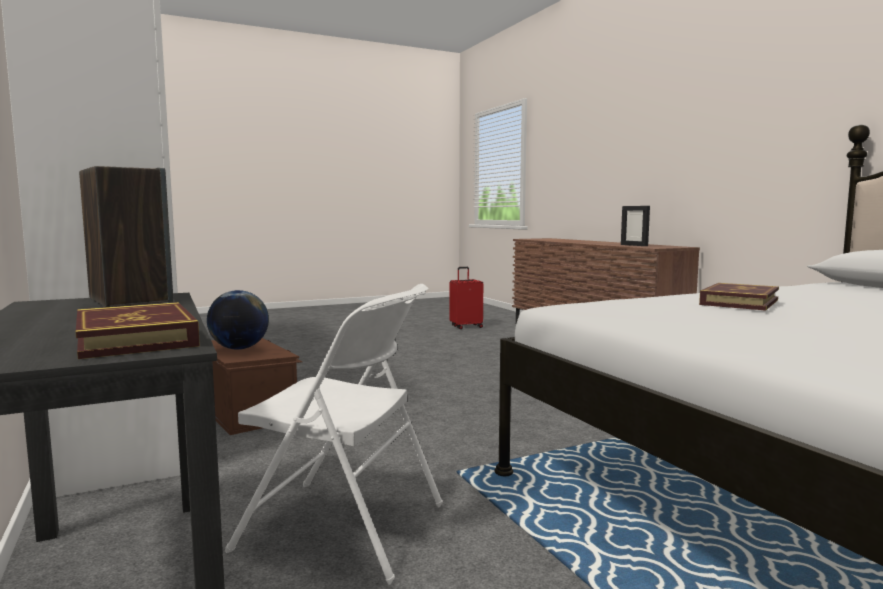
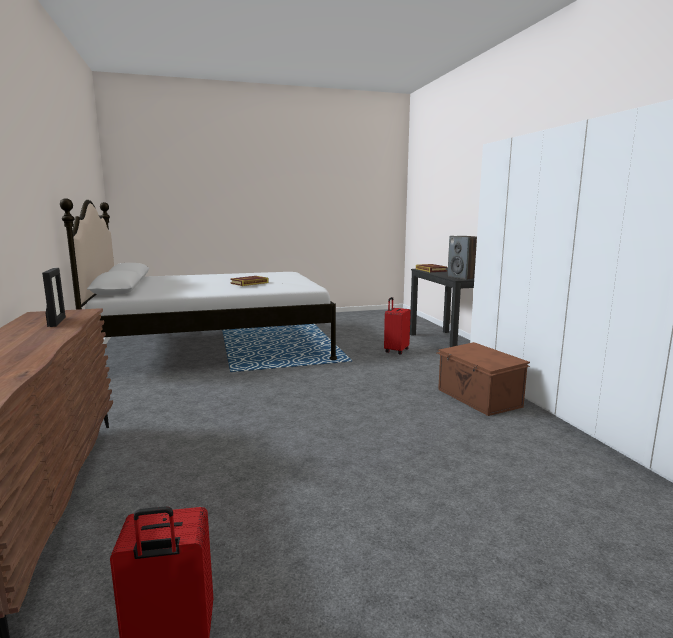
camera: 170 degrees left, 5 degrees up
(239, 348) = (482, 352): globe -> none
(342, 527) = (396, 351): white chair -> red suitcase

